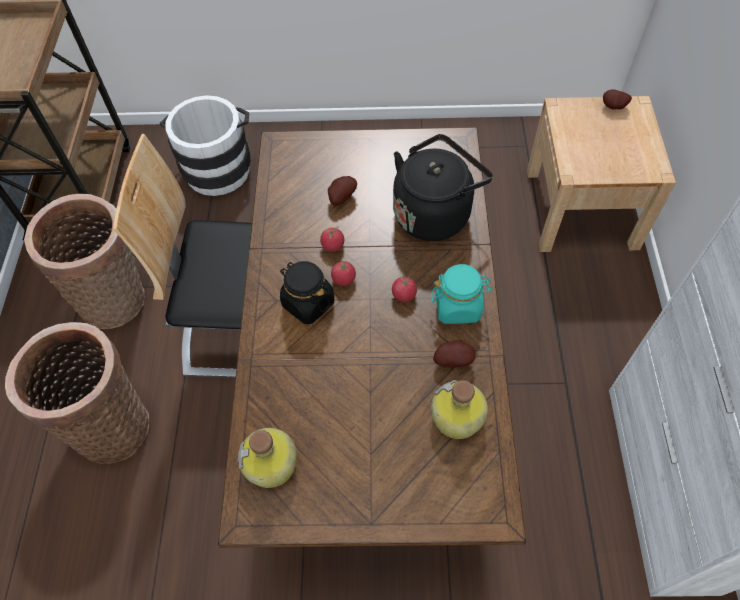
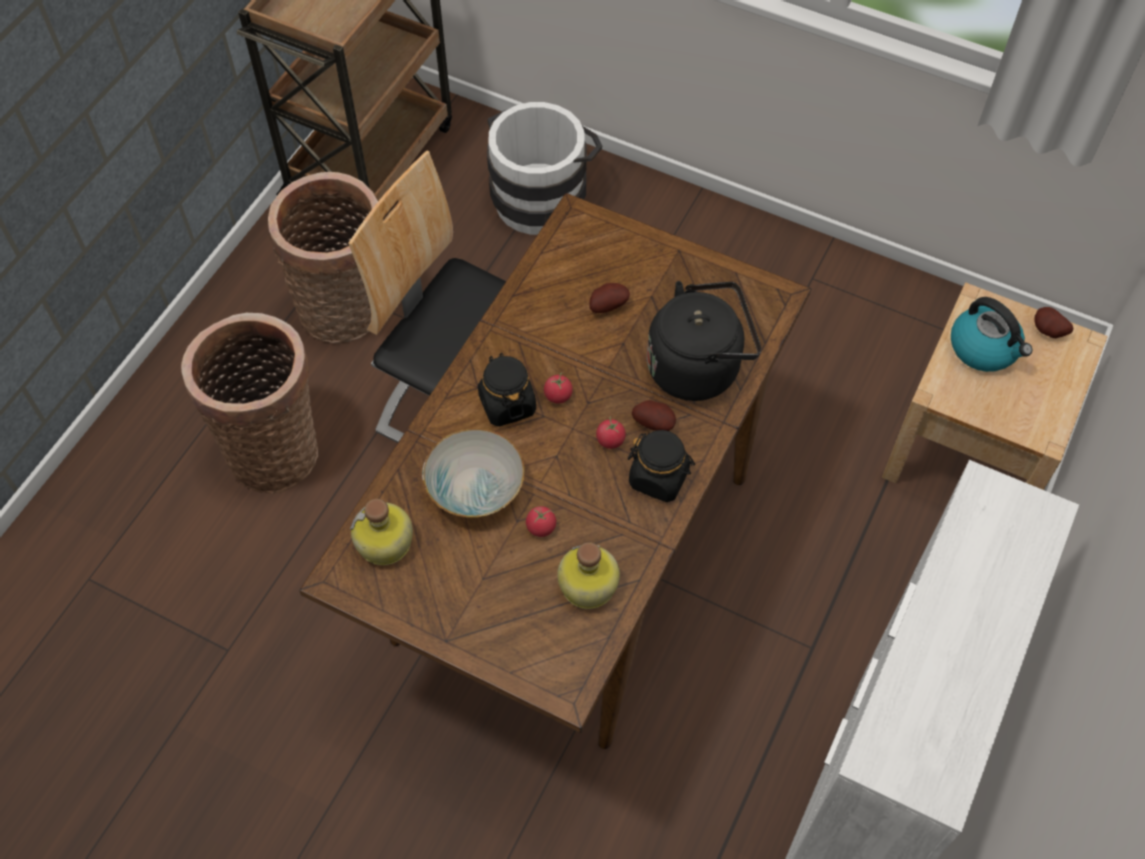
camera: 25 degrees right, 0 degrees up
(319, 381) = (474, 487): none -> bowl
(333, 245) = (568, 354): tomato -> tomato (541, 527)
(453, 359) = (619, 528): potato -> potato (655, 423)
(458, 306) = (659, 478): turquoise jar -> black jar
(584, 133) = (984, 348): none -> kettle

